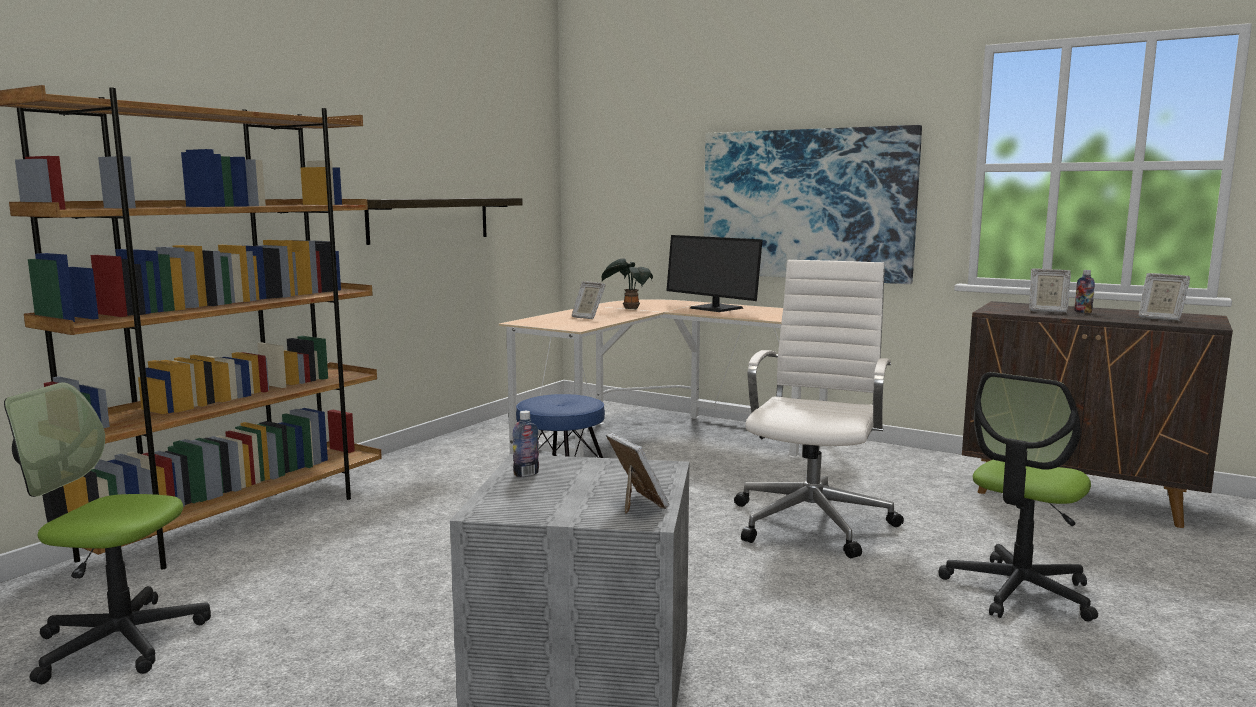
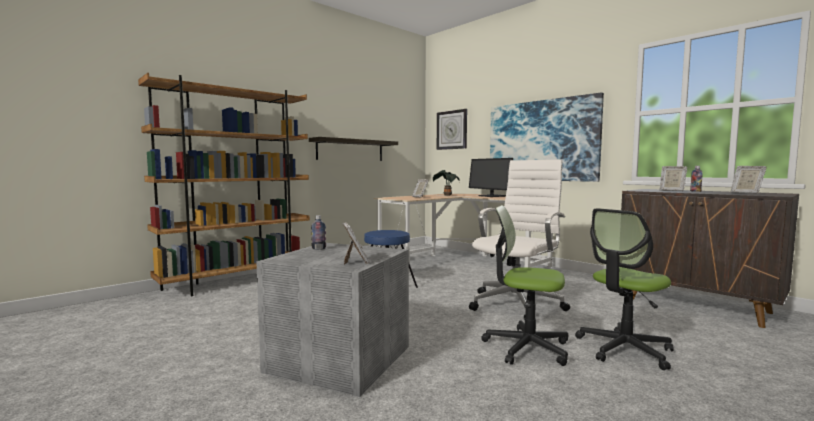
camera: 15 degrees right, 5 degrees down
(119, 641) = (149, 321): office chair -> office chair (526, 347)
(621, 171) = (452, 130): none -> wall clock

